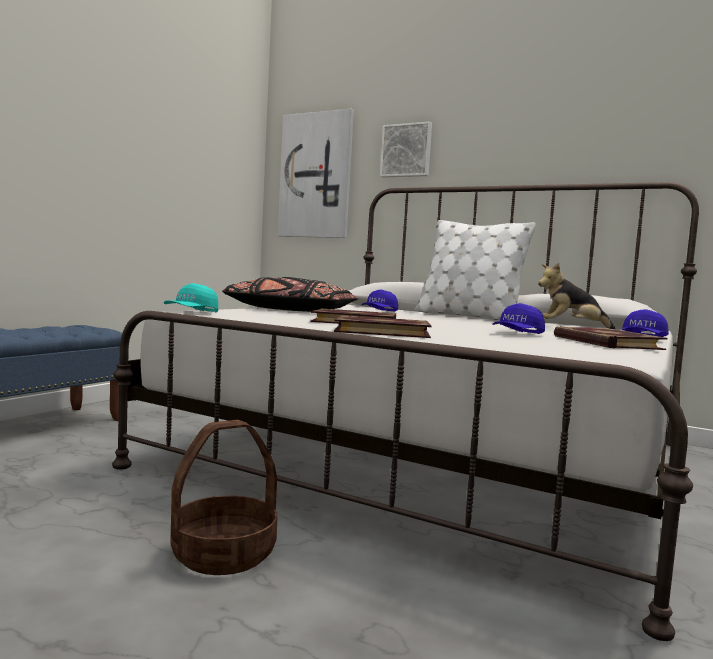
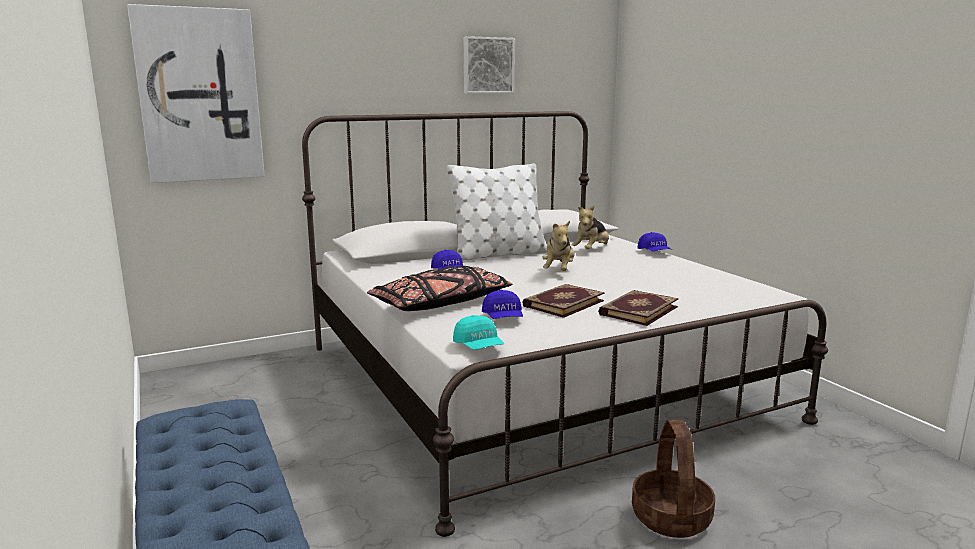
camera: 55 degrees left, 10 degrees up
(406, 151) = (330, 69): picture -> picture (488, 65)
(462, 323) = (559, 271): none -> plush toy
(517, 334) = (640, 276): blue cap -> blue cap (503, 318)
(604, 342) = (686, 269): book -> none

